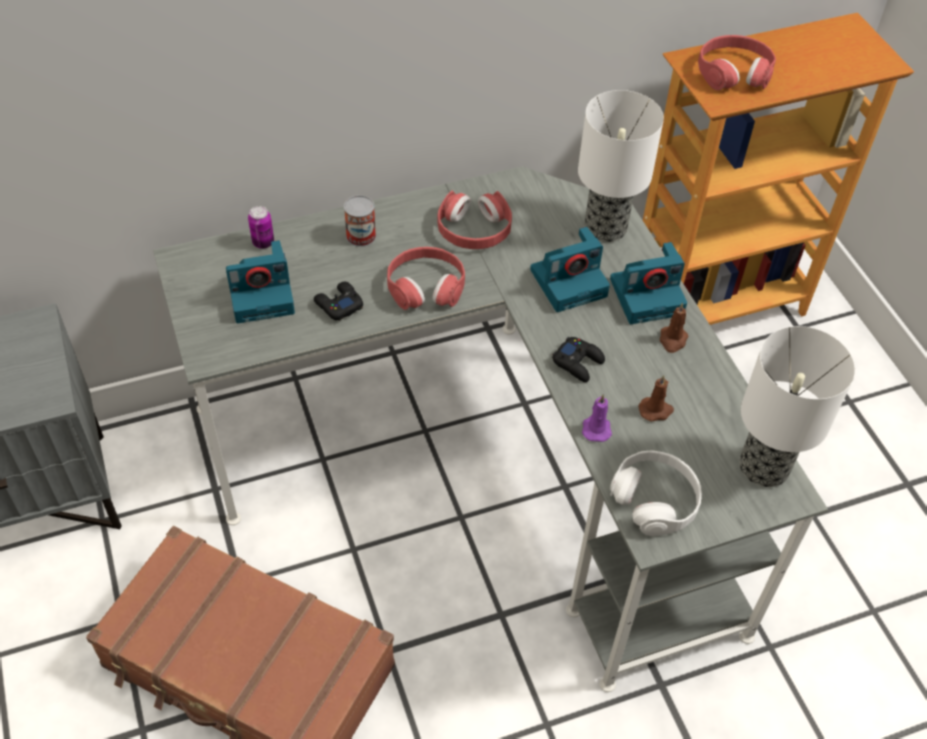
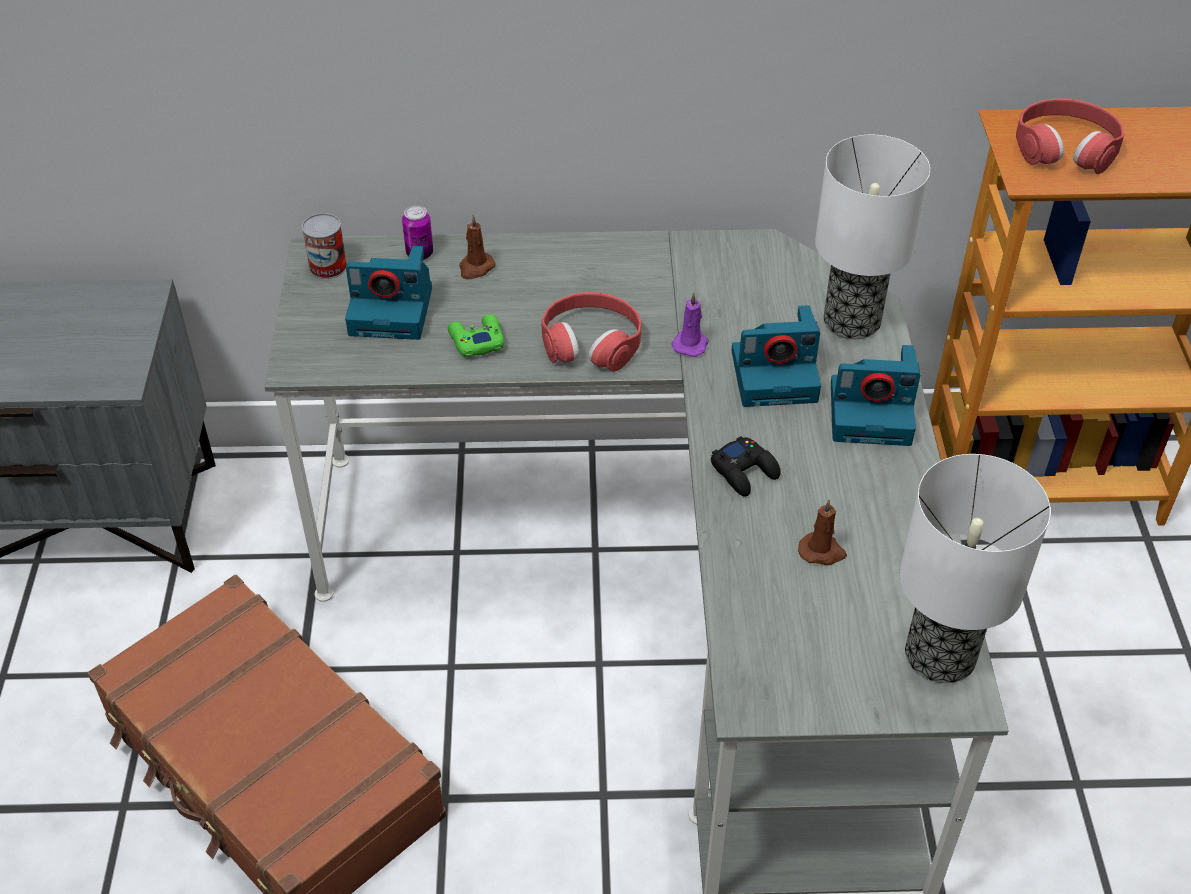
camera: 20 degrees right, 5 degrees down
(338, 305) = (476, 340): black game controller -> green game controller
(361, 236) = (538, 269): can -> can (328, 266)
(474, 229) = (681, 289): red headphones -> none
(596, 428) = (733, 554): purple candle -> purple candle (691, 343)
(655, 499) = (773, 658): white headphones -> none
(672, 340) = (882, 473): brown candle -> brown candle (475, 268)

